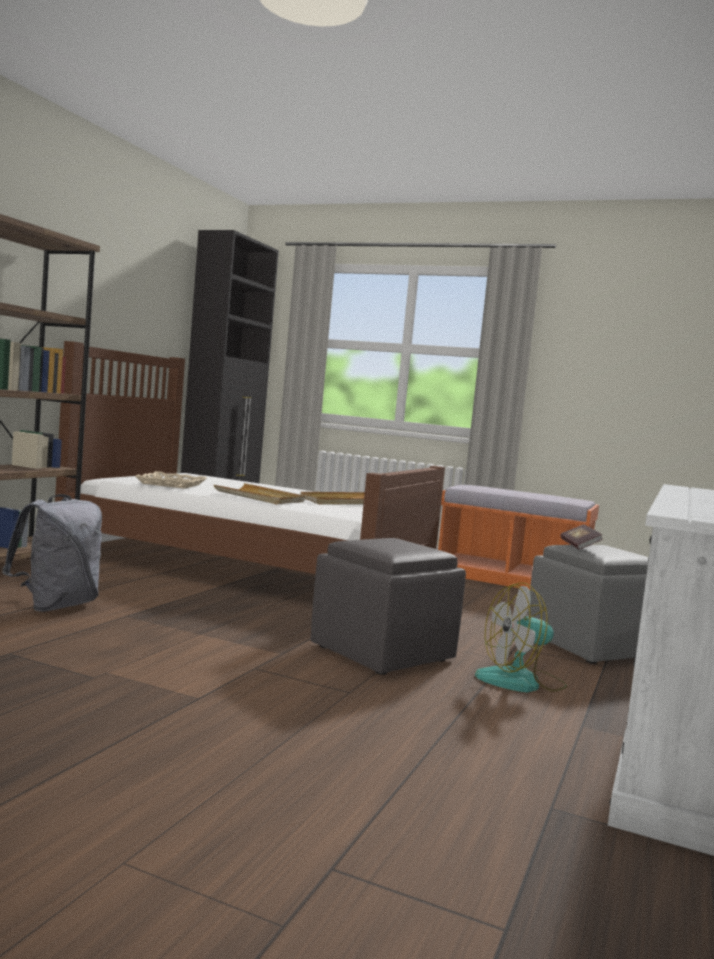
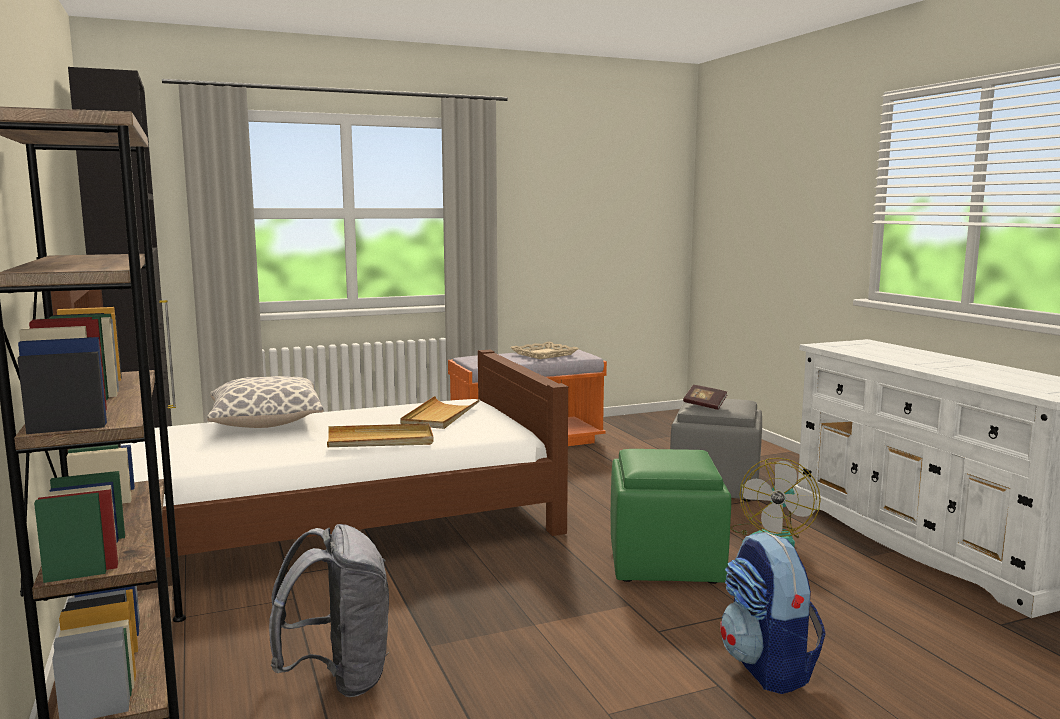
camera: 45 degrees left, 5 degrees up
(171, 484) = (244, 456): beige tray -> beige tray (544, 354)
(238, 482) = (266, 423): none -> pillow
(256, 710) = (767, 667): none -> backpack
(384, 653) = (666, 562): grey ottoman -> green ottoman

